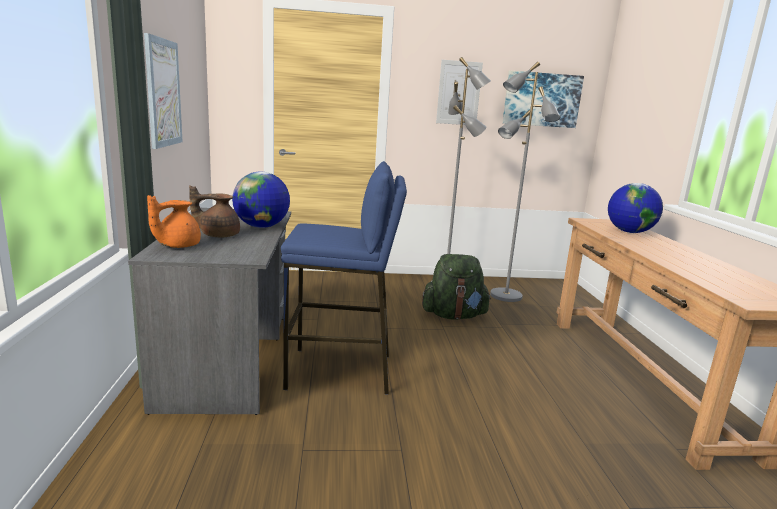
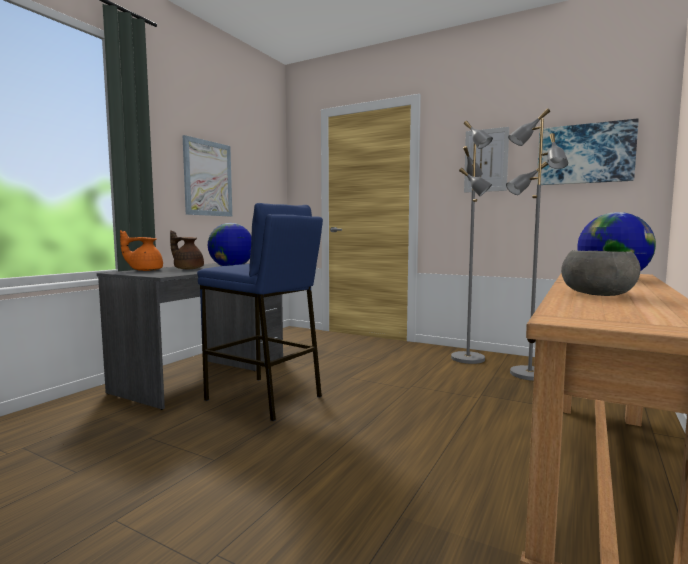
camera: 35 degrees right, 10 degrees down
(454, 316) = (437, 380): green backpack -> none
(682, 261) = (598, 294): none -> grey bowl

